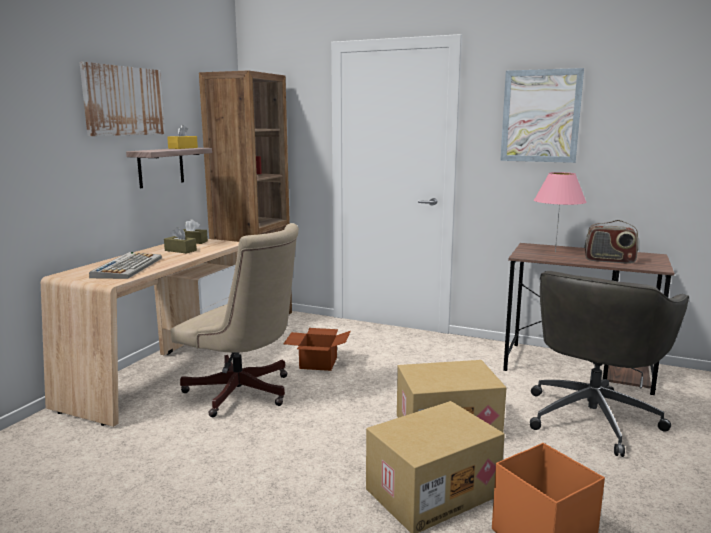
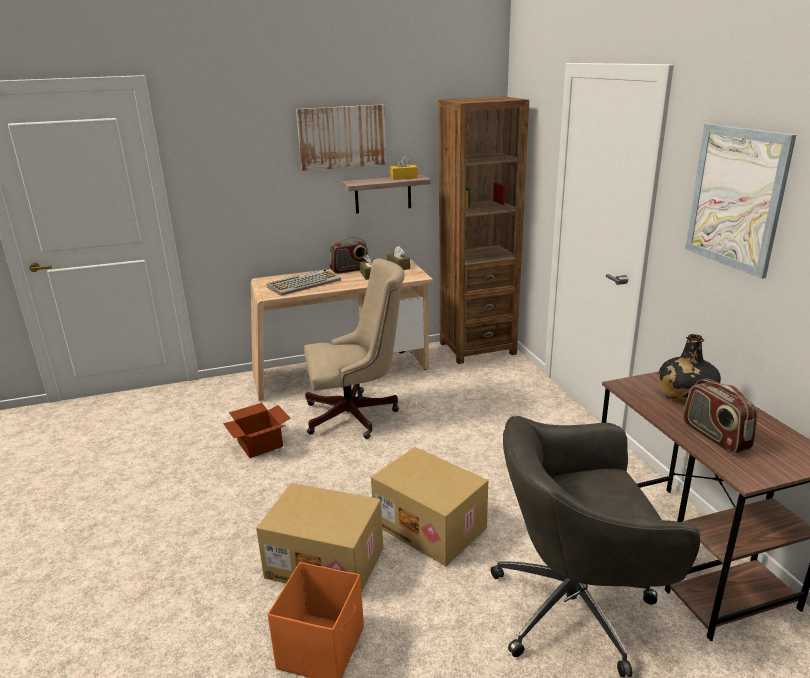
camera: 50 degrees right, 10 degrees up
(148, 251) = (350, 270): none -> radio
(244, 394) = (356, 415): beige office chair -> beige office chair turned 90 degrees counterclockwise
(317, 362) = (447, 413): cardboard box -> cardboard box (260, 443)
(555, 252) = (685, 395): pink table lamp -> black bottle

